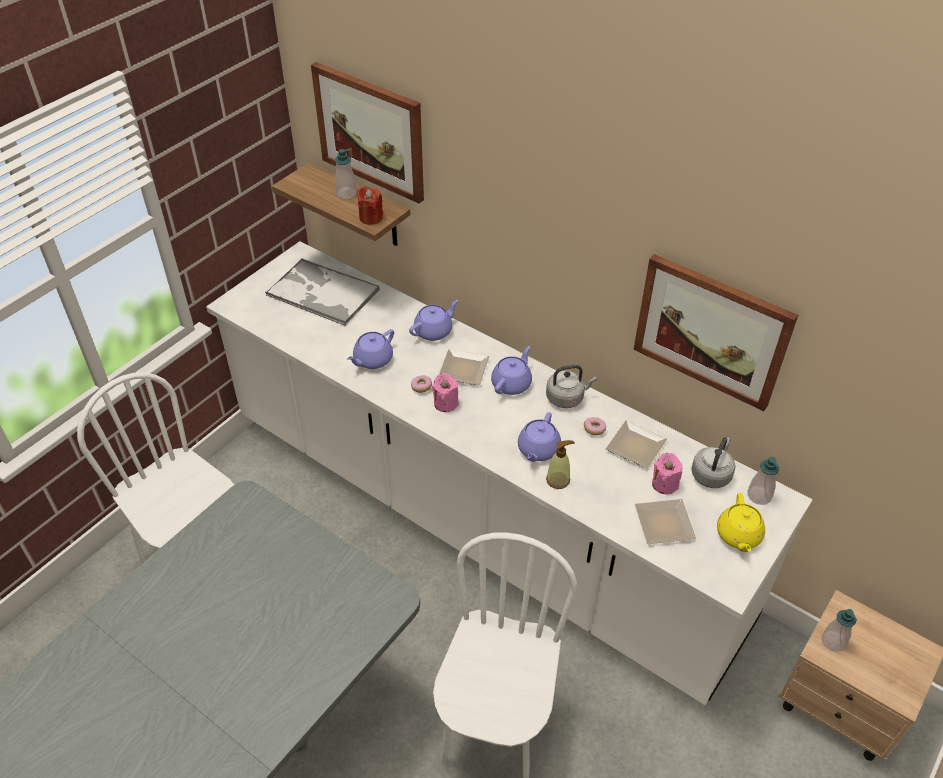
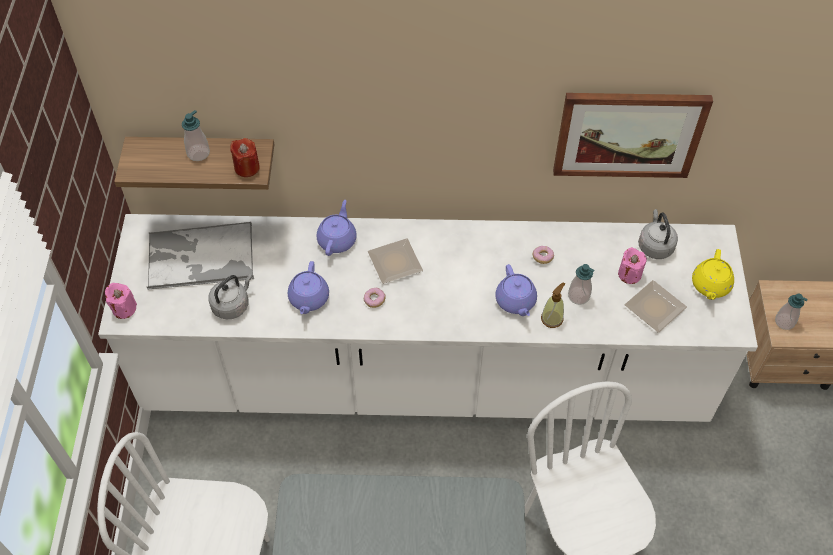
camera: 35 degrees left, 10 degrees up
(370, 131) = (212, 84): picture -> none
(445, 403) = (407, 303): pink candle -> pink candle (124, 308)
(512, 383) = (445, 253): purple teapot -> none
(566, 398) = (499, 241): grey kettle -> grey kettle (232, 305)
(638, 446) = (585, 253): plate -> none
(738, 535) = (710, 285): yellow teapot -> yellow teapot turned 45 degrees clockwise
(759, 496) = (699, 244): soap dispenser -> soap dispenser (578, 296)

